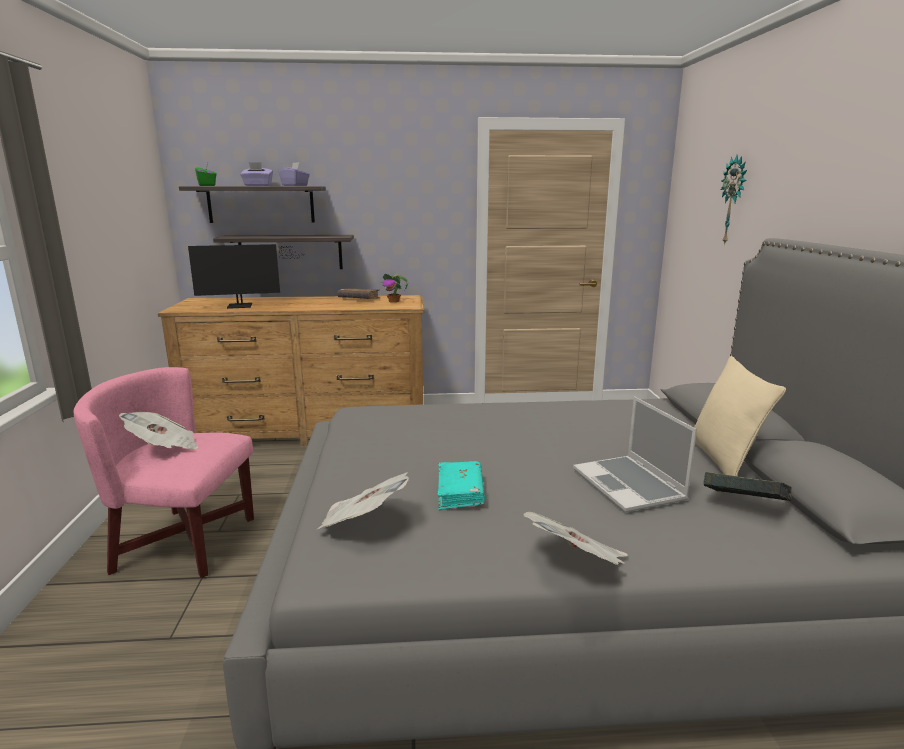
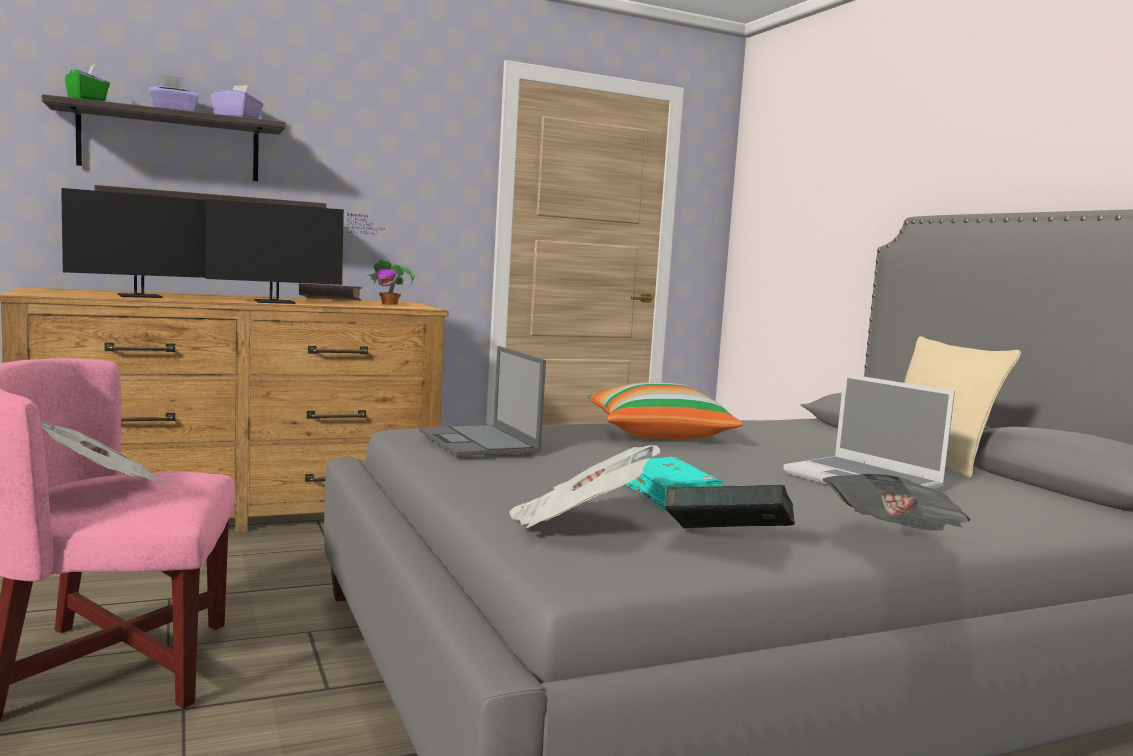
camera: 20 degrees left, 10 degrees down
(319, 307) = (282, 302): none -> monitor
(381, 427) = (479, 441): none -> laptop
(523, 418) = (658, 433): none -> pillow
(734, 200) = (841, 185): wall clock -> none
(743, 507) = (1003, 493): book -> book (726, 544)

